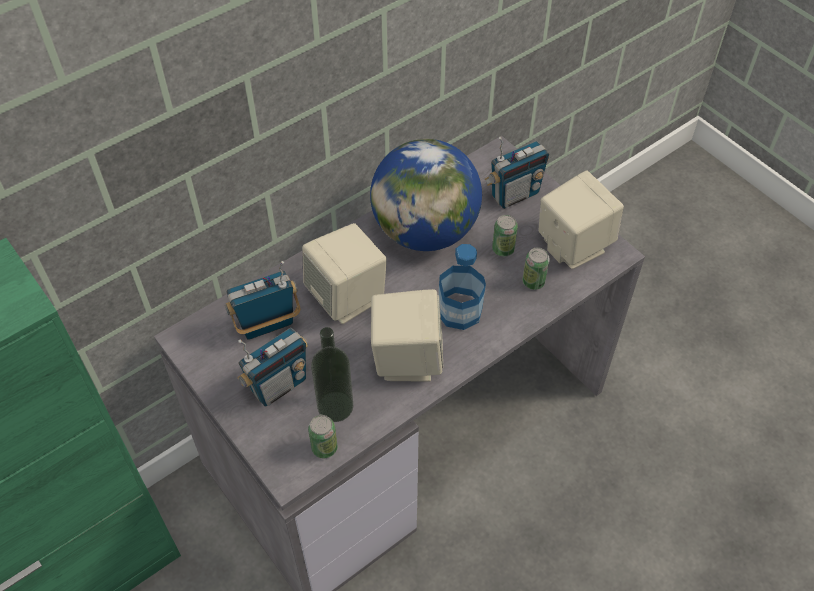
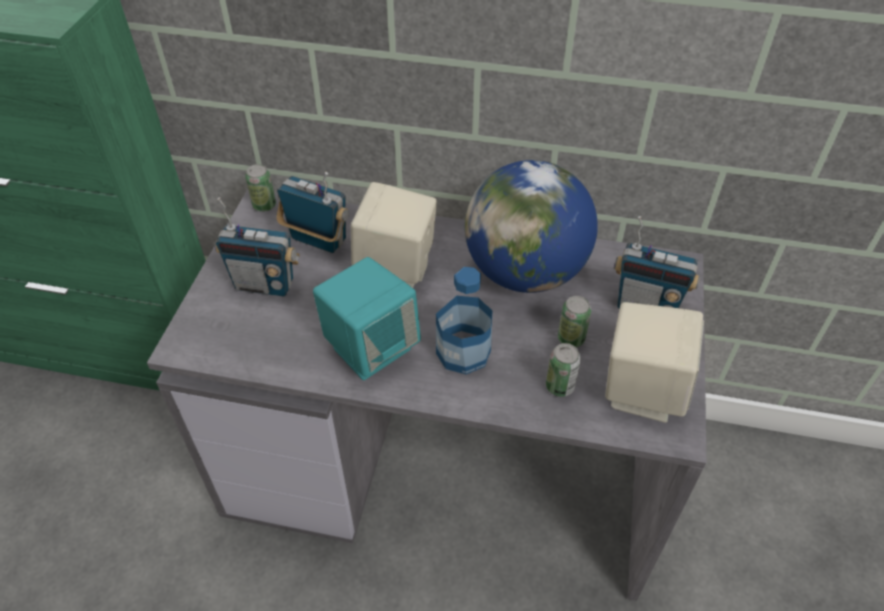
camera: 50 degrees right, 5 degrees down
(324, 448) = (227, 353): can -> can (264, 205)
(335, 406) = (276, 333): bottle -> none
(406, 359) = (371, 348): beige speaker -> turquoise speaker

